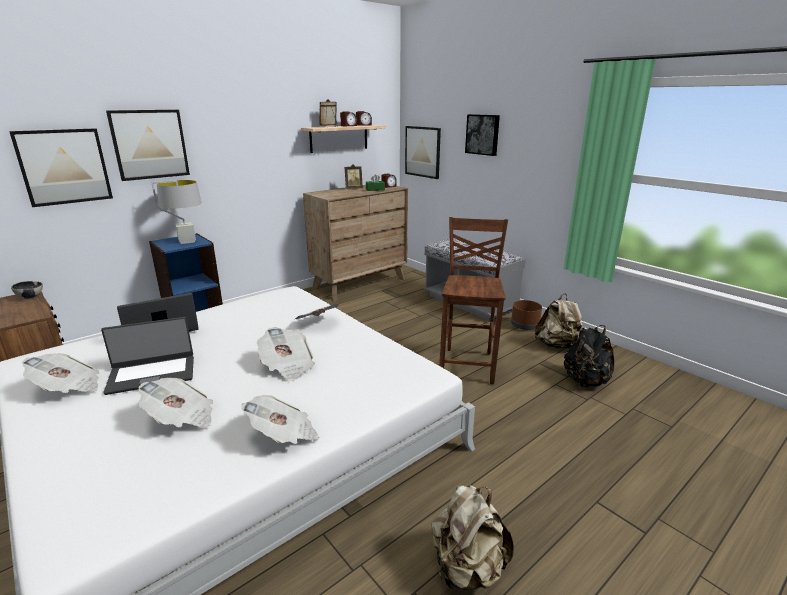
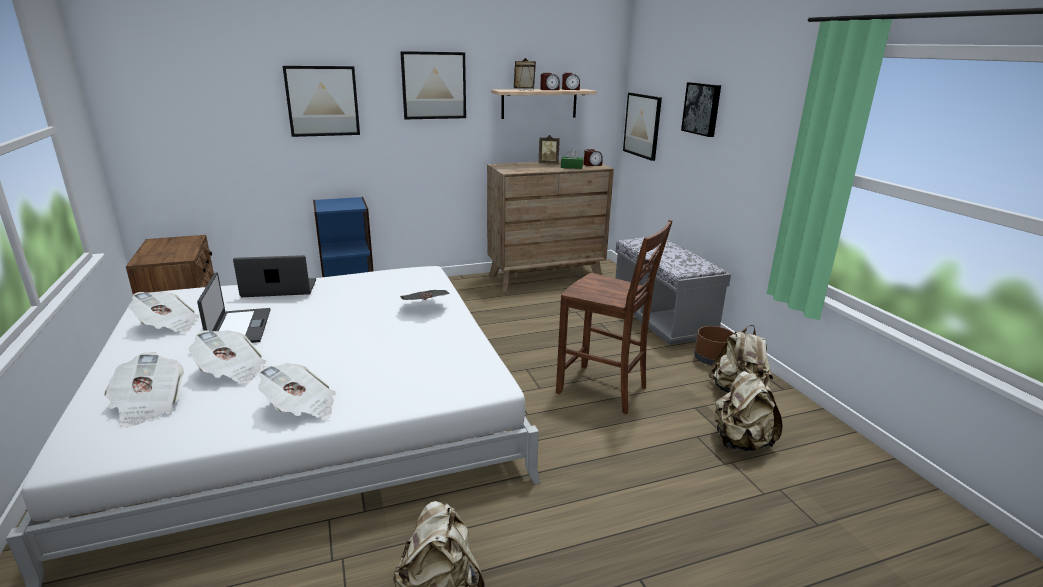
camera: 20 degrees right, 0 degrees up
(30, 297) = (193, 240): bowl -> none
(64, 167) = (239, 119): picture -> picture (434, 85)
(152, 374) = (239, 327): laptop -> laptop turned 105 degrees counterclockwise
(187, 241) = (345, 204): grey table lamp -> none
(287, 366) = (358, 345): newspaper -> newspaper (148, 405)
(468, 364) = (604, 390): brown chair -> brown chair turned 90 degrees clockwise
(585, 381) = (740, 442): black backpack -> beige backpack

